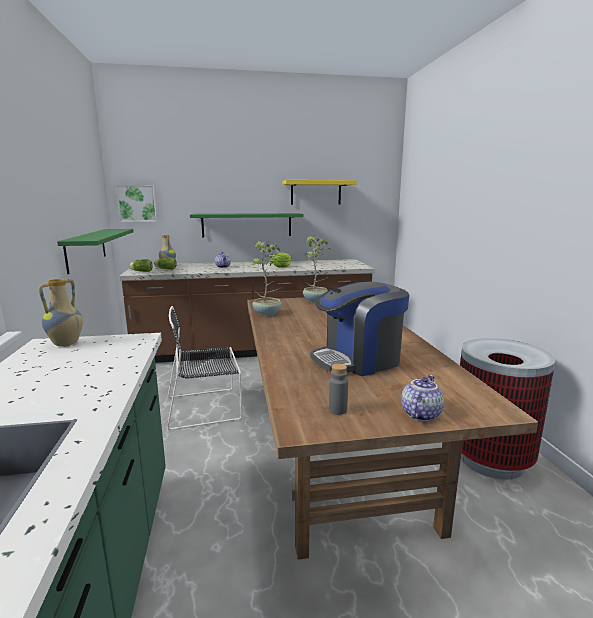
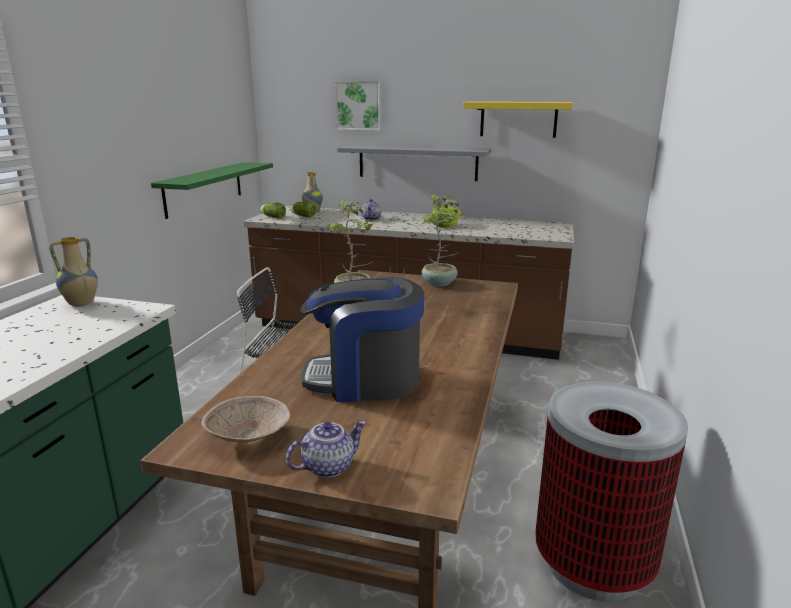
camera: 25 degrees right, 5 degrees up
(137, 203) = (287, 130): picture -> picture (359, 105)
(247, 225) = (417, 162): green shelf -> grey shelf
(338, 410) = (250, 436): grey bottle -> beige bowl

